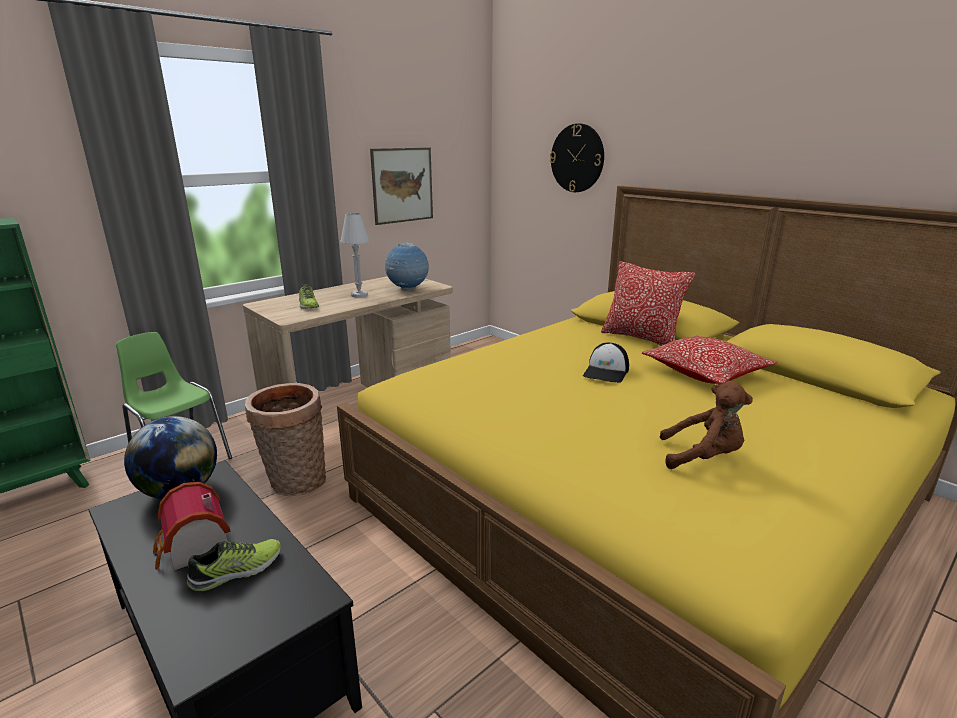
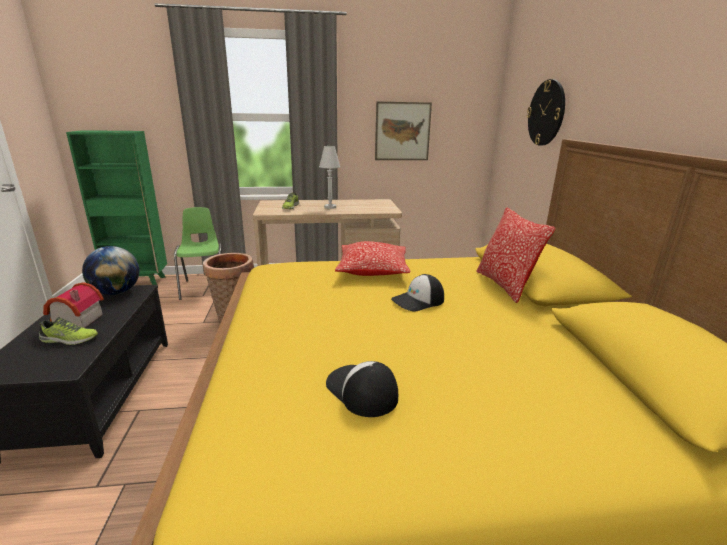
camera: 35 degrees right, 0 degrees up
(408, 290) = (366, 209): globe -> none
(703, 457) = (361, 391): brown plush toy -> cap
(705, 373) = (509, 329): pillow -> pillow (372, 270)

